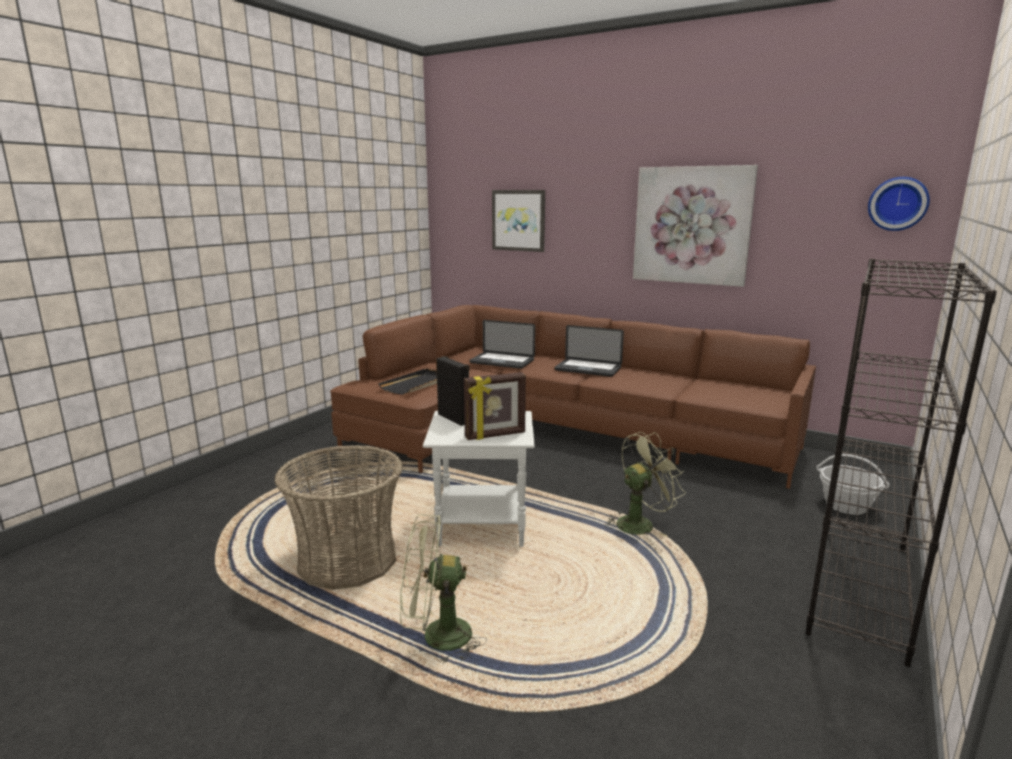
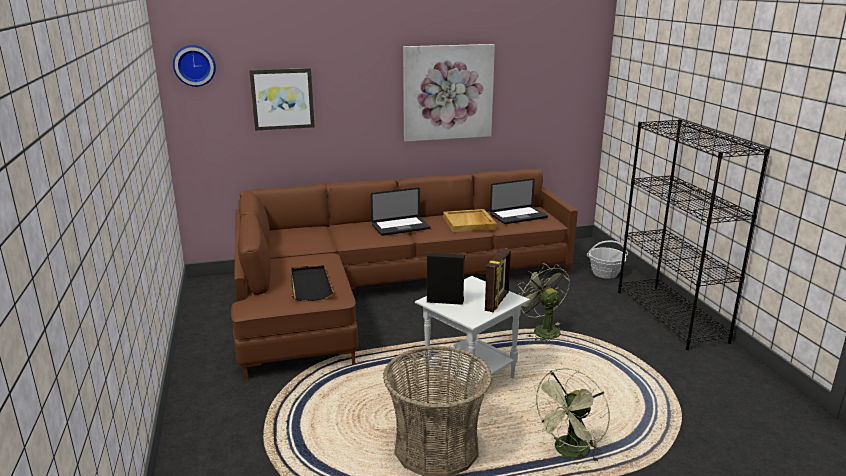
camera: 45 degrees left, 5 degrees up
(502, 361) = (324, 240): laptop -> laptop (518, 216)
(640, 523) = (542, 330): green fan -> green fan turned 45 degrees counterclockwise
(665, 382) = (469, 223): none -> beige tray
(898, 204) = (578, 69): wall clock -> wall clock (194, 65)

